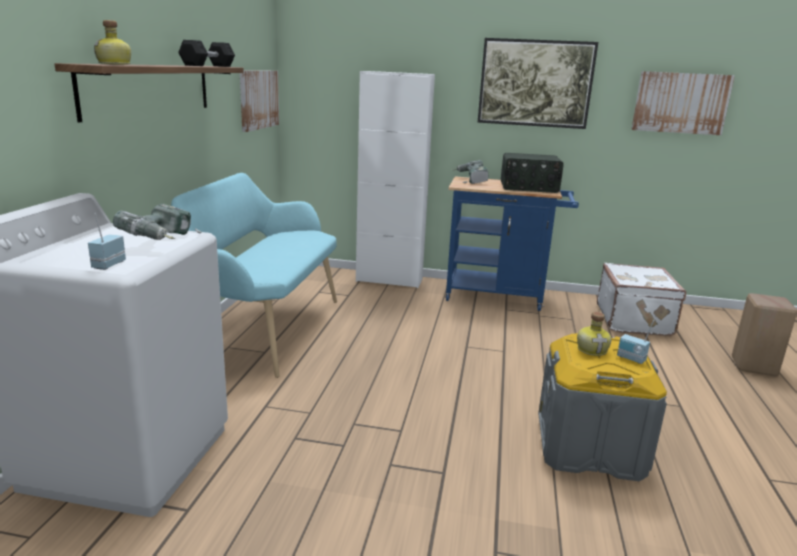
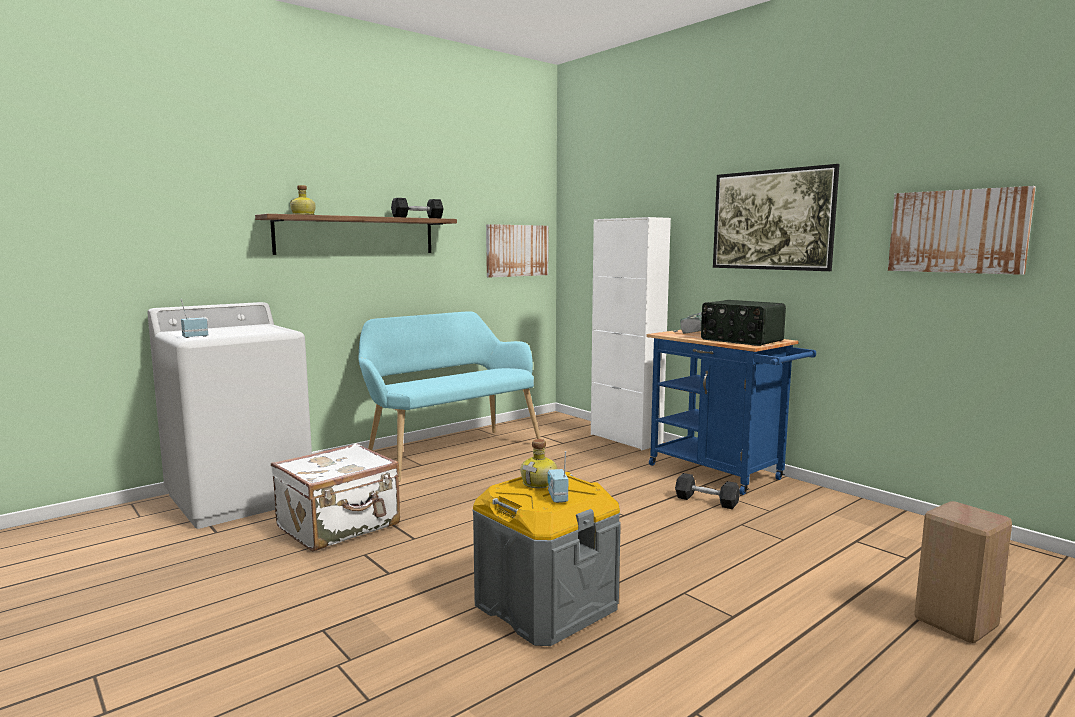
camera: 40 degrees right, 10 degrees down
(163, 241) = (258, 332): power drill -> none
(529, 322) = (706, 501): none -> grey dumbbell
(635, 320) = (862, 532): white suitcase -> white suitcase (340, 526)

